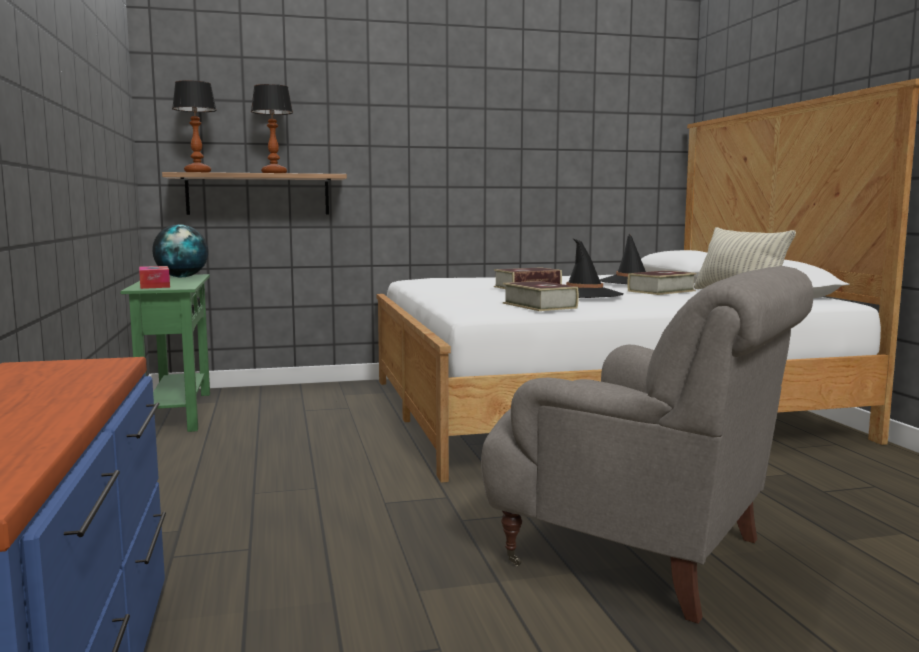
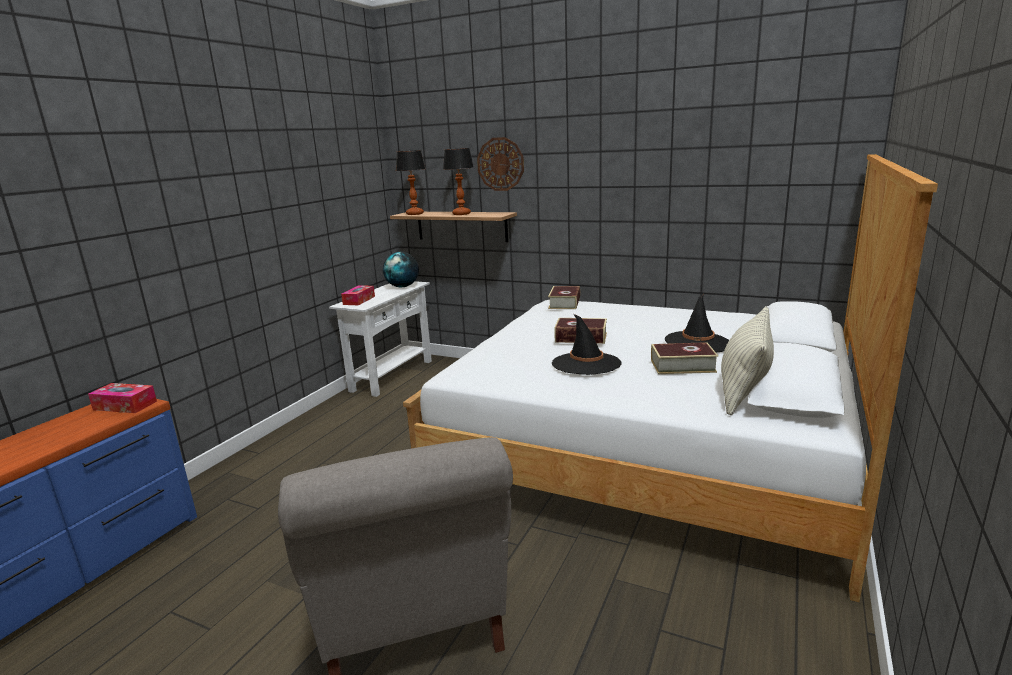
camera: 40 degrees right, 10 degrees up
(72, 367) = (125, 405): none -> tissue box
(177, 412) = (392, 375): green console table -> white console table
(321, 114) = (500, 164): none -> wall clock
(539, 305) = (511, 375): book -> book (564, 303)

